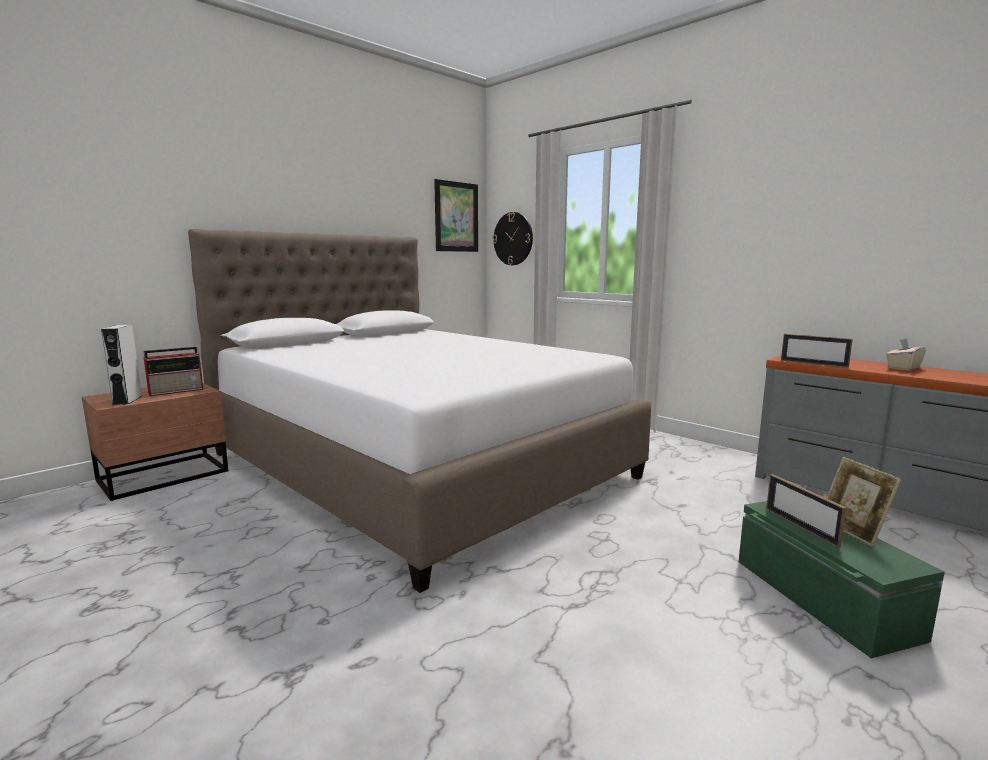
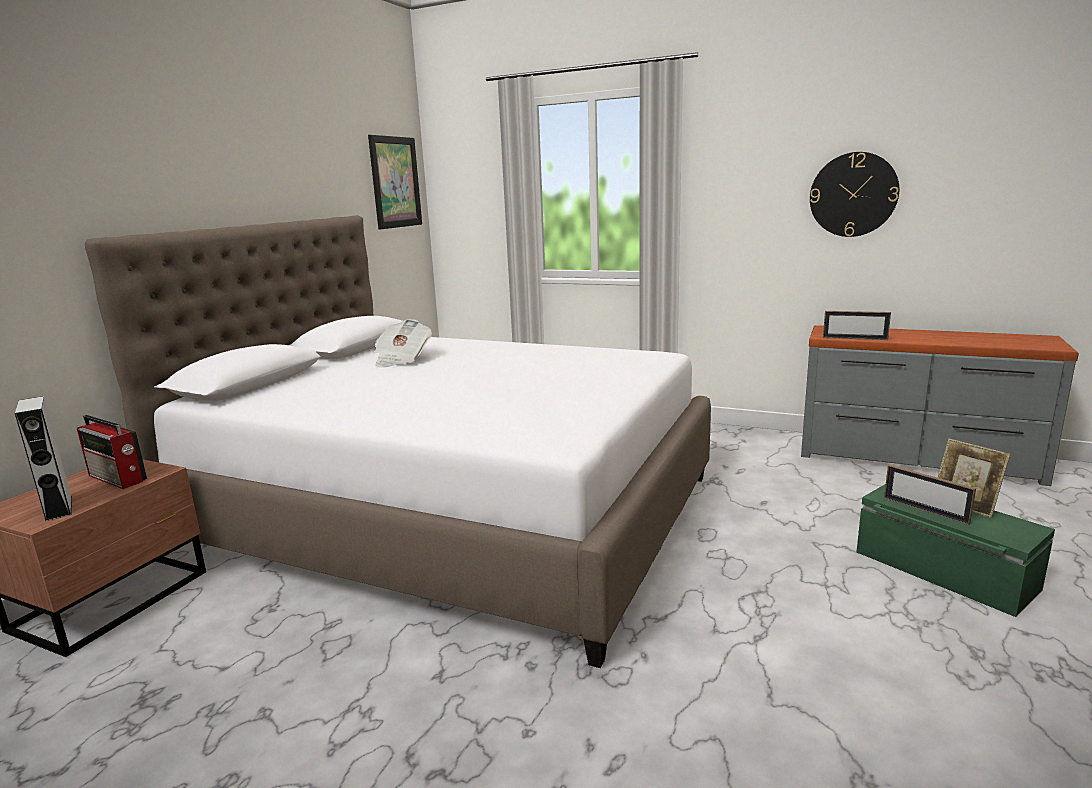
camera: 20 degrees left, 5 degrees up
(177, 391) = (118, 478): radio -> radio turned 90 degrees clockwise
(403, 341) = (401, 360): none -> newspaper
(513, 239) = (468, 207): wall clock -> wall clock (853, 194)
(903, 368) = (928, 334): beige tissue box -> none

